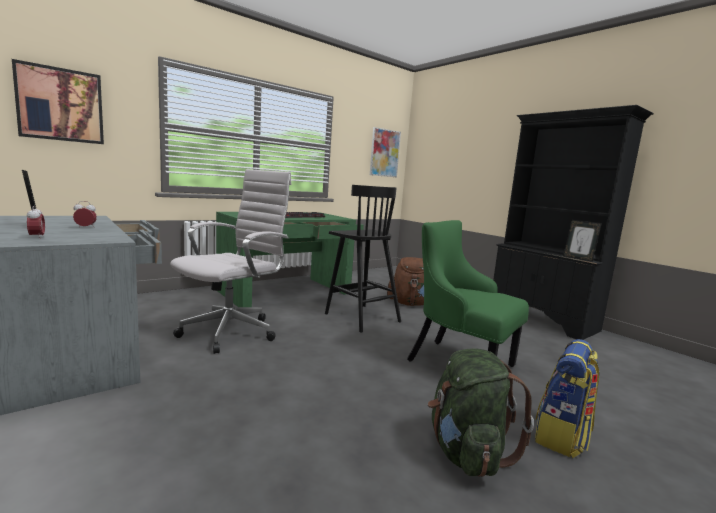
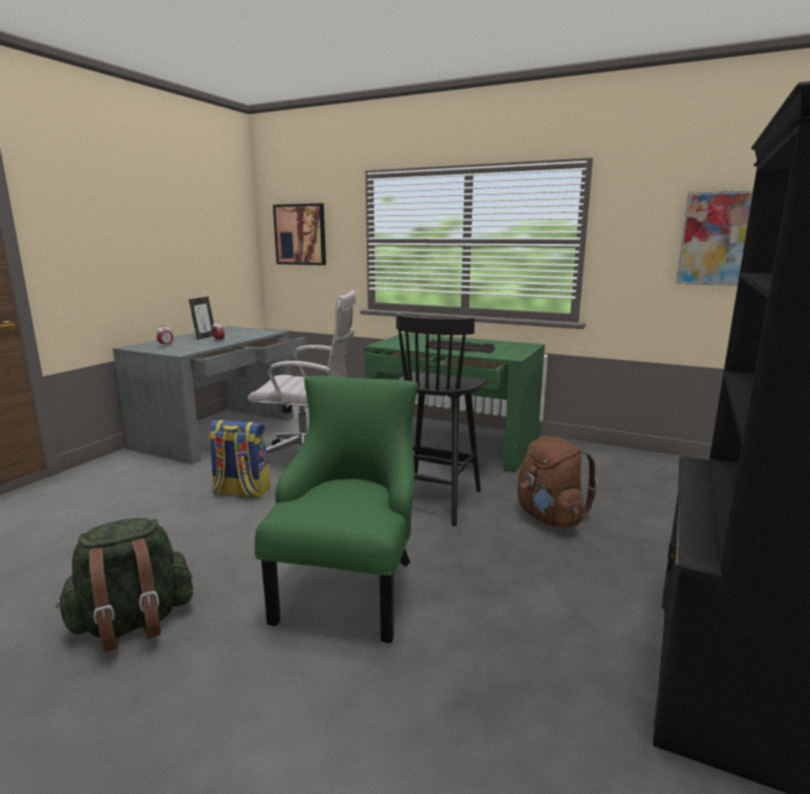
camera: 65 degrees right, 5 degrees up
(562, 437) = (185, 700): backpack -> backpack (241, 491)
(578, 258) = (691, 539): picture frame -> none

